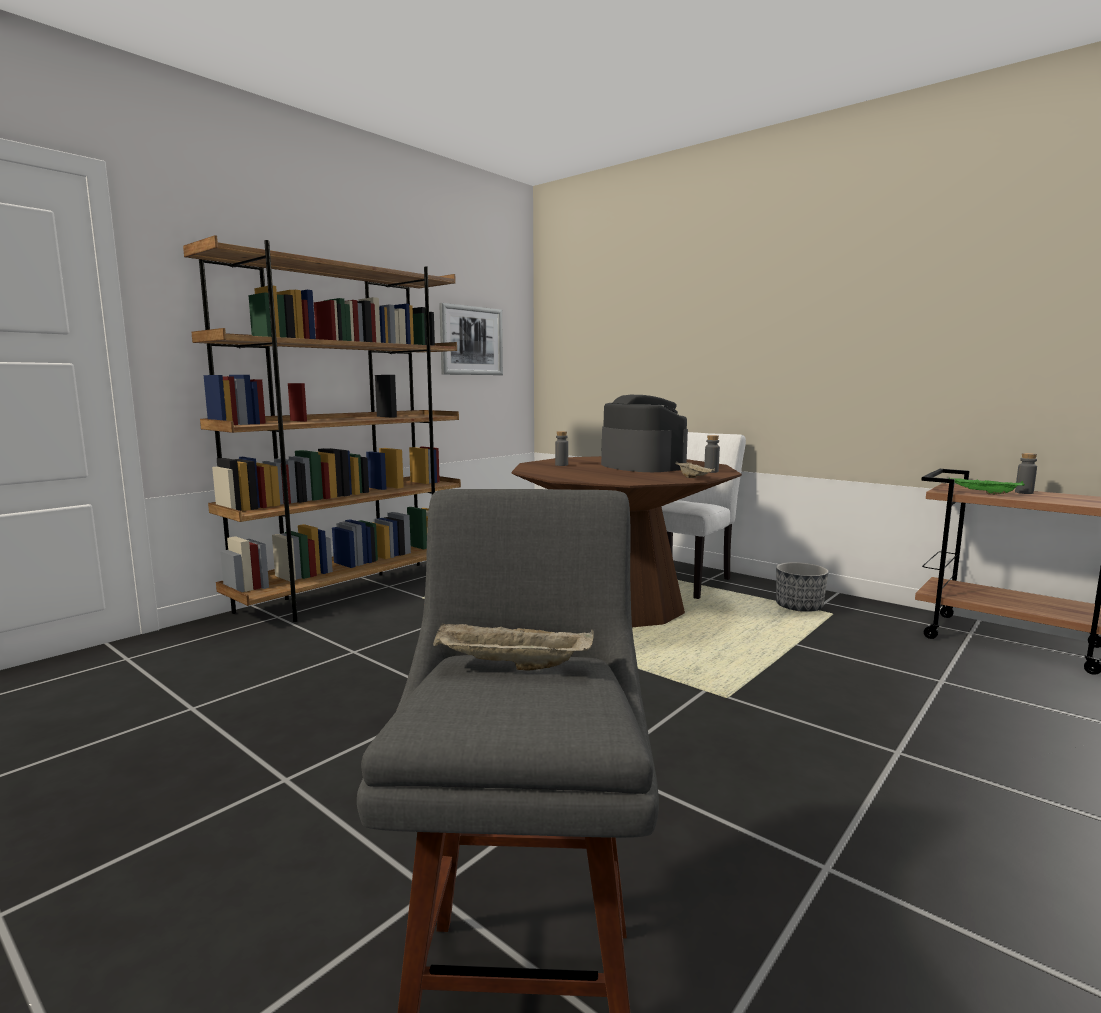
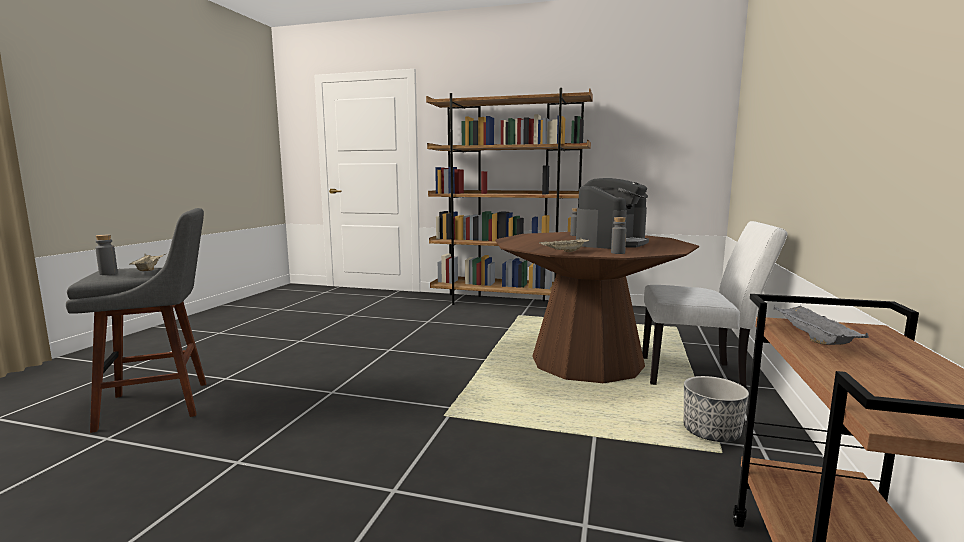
camera: 65 degrees right, 0 degrees up
(471, 341) = (650, 136): picture -> none
(983, 493) = (812, 338): green tray -> grey tray
(1024, 492) = (904, 361): grey bottle -> grey bottle (108, 273)

